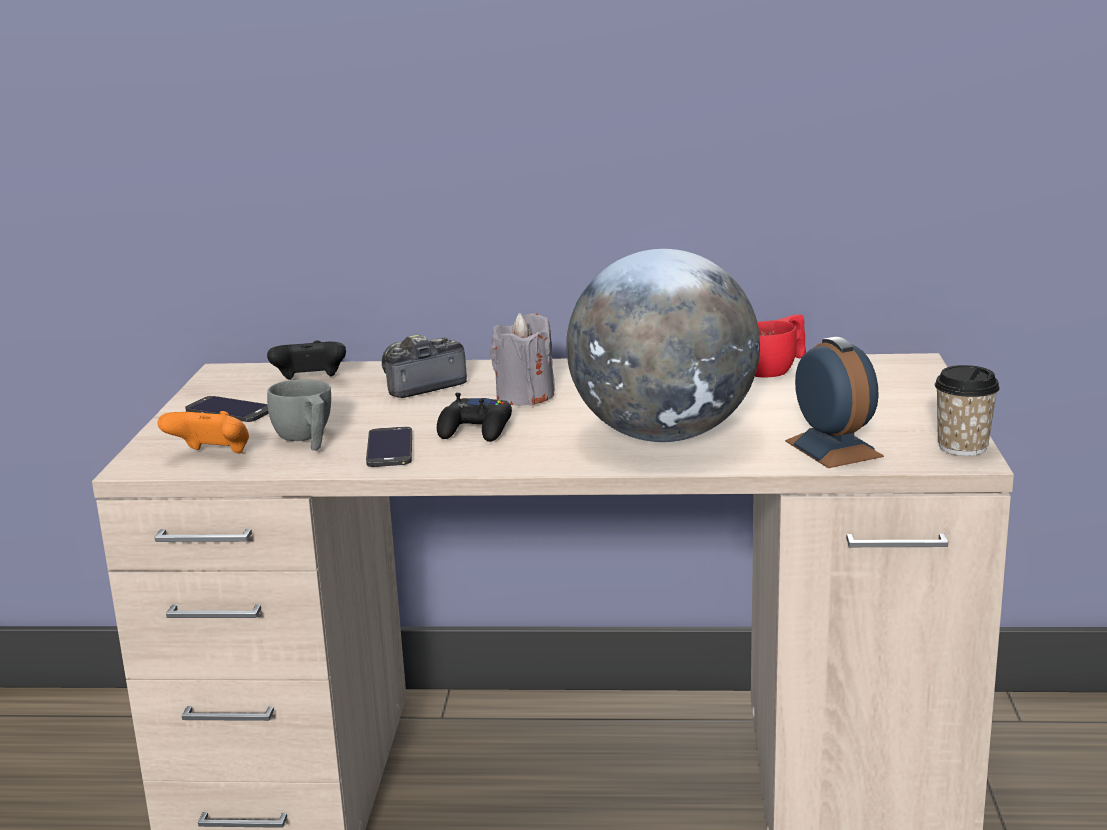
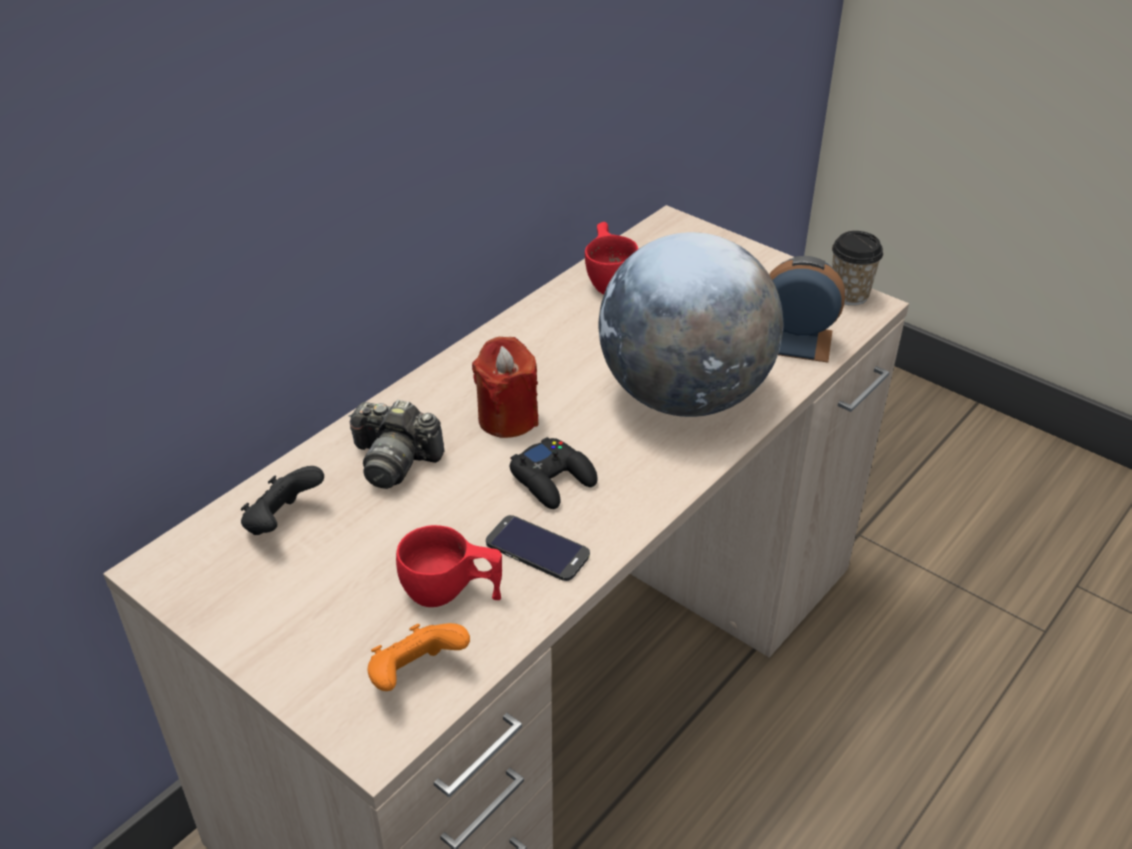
camera: 55 degrees left, 20 degrees up
(229, 410) = (293, 612): phone -> none
(305, 440) = (451, 593): grey cup -> red cup
(419, 385) = (394, 461): camera -> camera turned 75 degrees counterclockwise
(525, 396) = (507, 418): grey candle -> red candle

